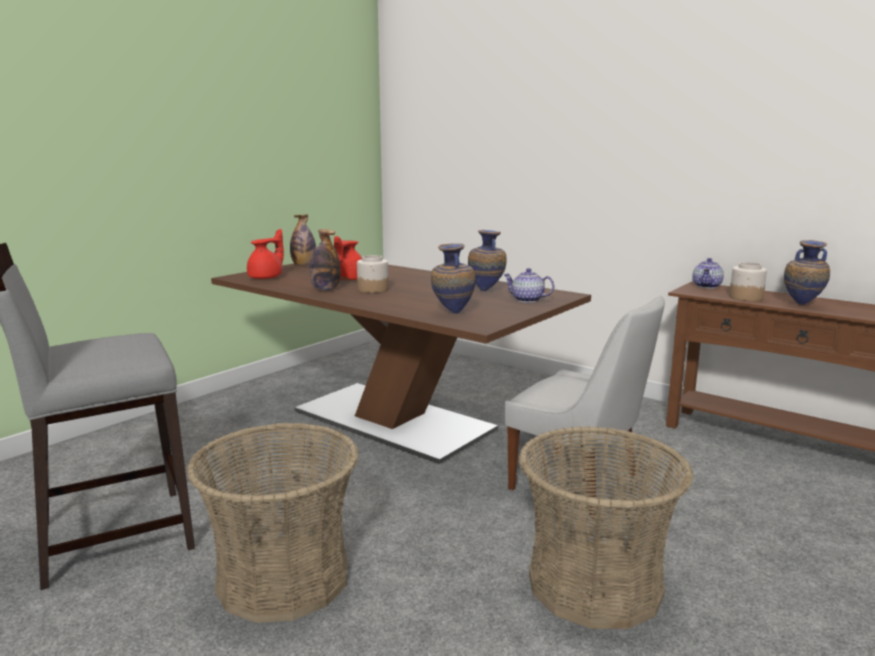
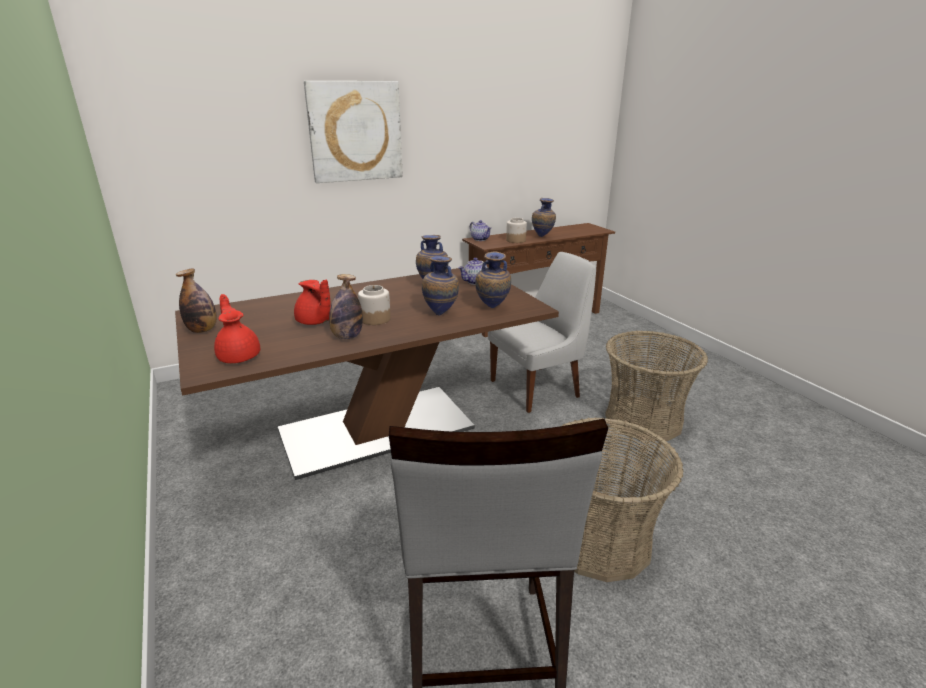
camera: 65 degrees left, 10 degrees up
(412, 302) = (441, 314): none -> vase
(570, 128) = (355, 131): none -> picture

